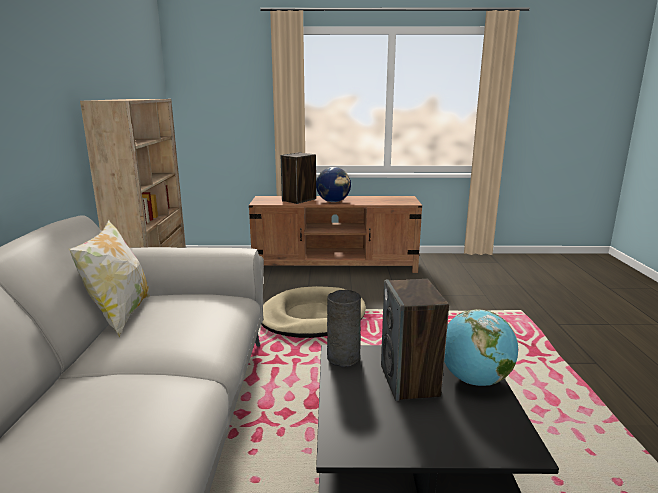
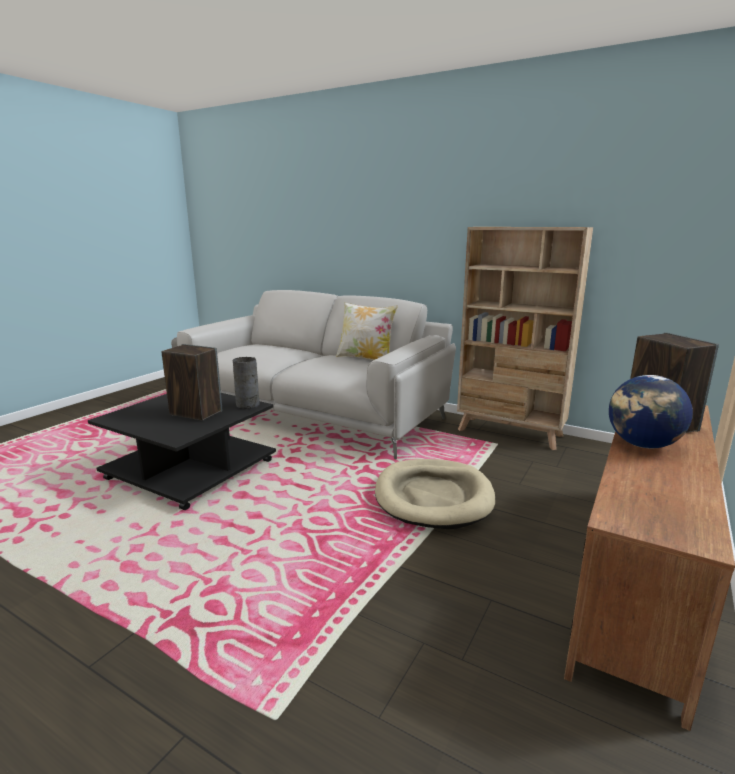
camera: 120 degrees right, 0 degrees up
(474, 380) = (159, 428): globe -> none

